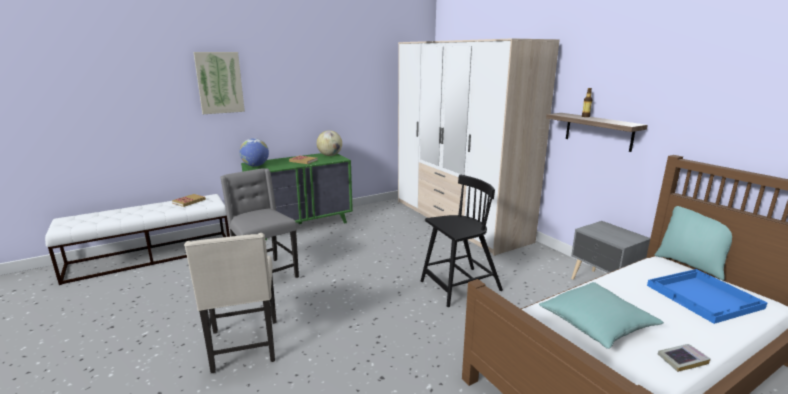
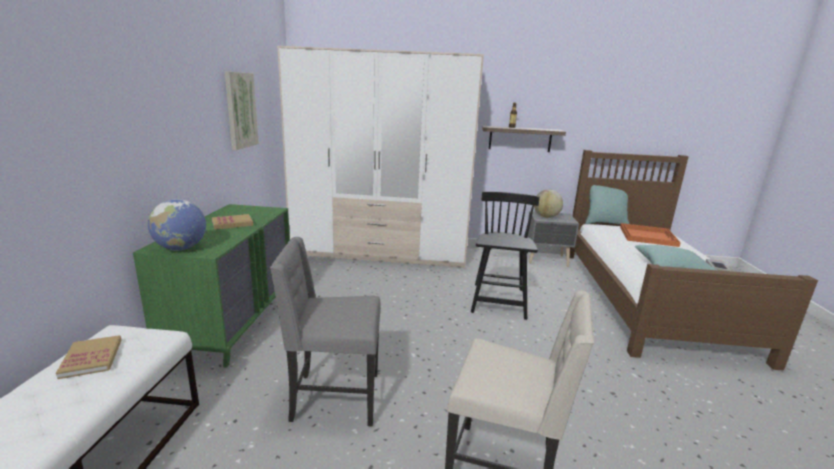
camera: 55 degrees left, 0 degrees up
(219, 83) = (82, 96): picture -> picture (240, 110)
(330, 155) = (244, 209): globe -> globe (546, 217)
(704, 297) = (648, 236): blue tray -> orange tray

